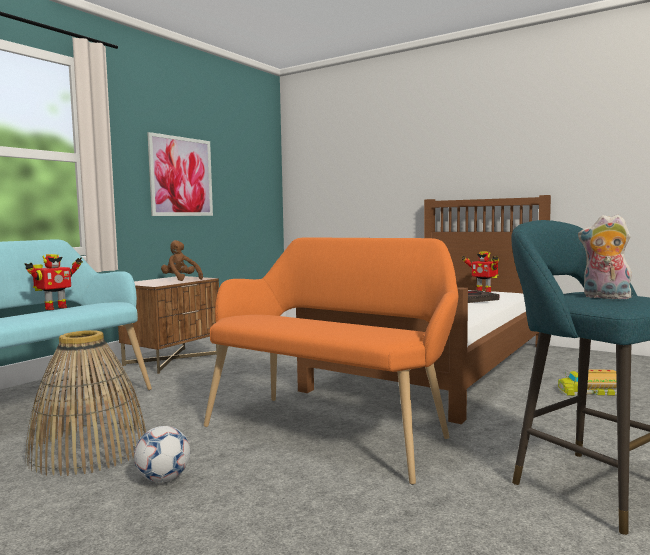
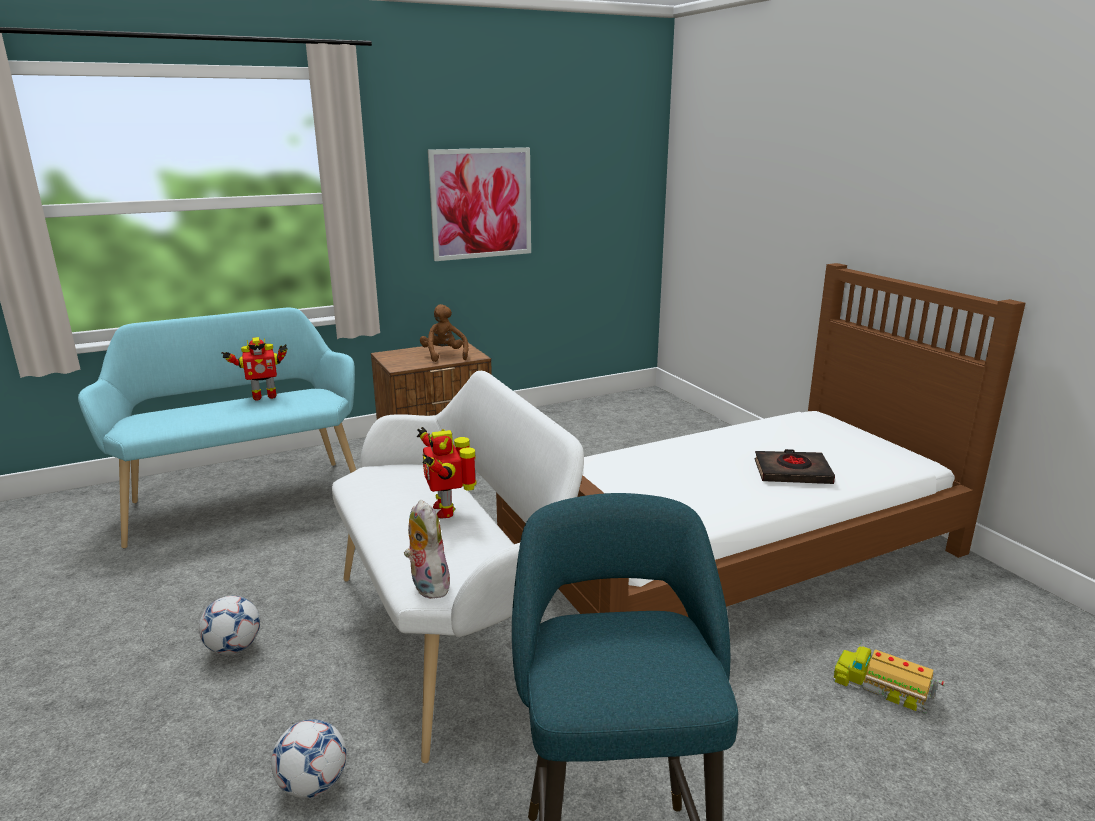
camera: 30 degrees right, 15 degrees up
(88, 450) = (224, 579): basket -> none
(332, 430) = (454, 634): orange bench -> white bench
(353, 519) = (313, 785): none -> football
(483, 291) = (864, 445): toy robot -> toy robot (446, 510)
(604, 297) = (610, 659): plush toy -> plush toy (427, 586)

